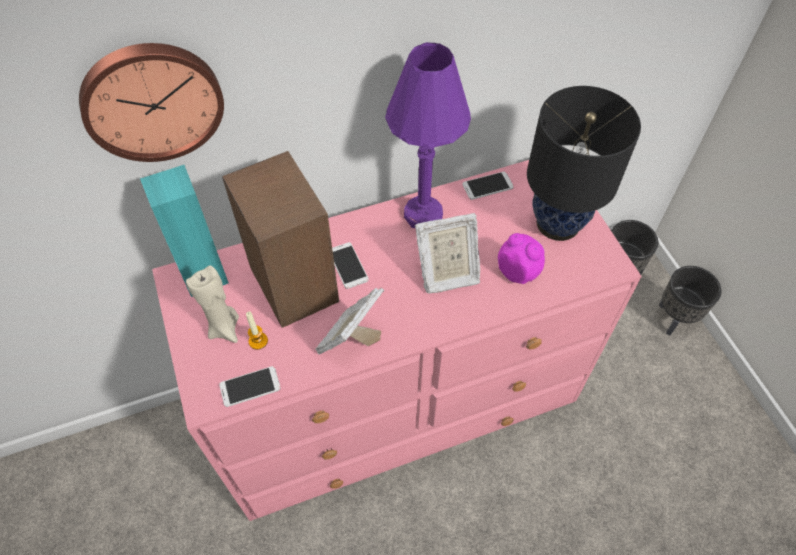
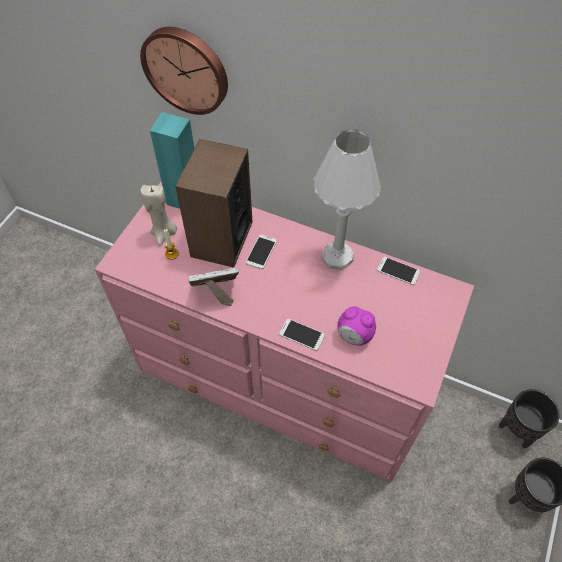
camera: 45 degrees right, 0 degrees up
(250, 386) = (142, 273): phone -> phone (302, 335)
(423, 214) = (337, 257): purple table lamp -> white table lamp
(446, 274) = (309, 302): picture frame -> none
(518, 272) = (354, 336): alarm clock -> alarm clock turned 120 degrees clockwise
(557, 223) = (416, 329): black table lamp -> none

